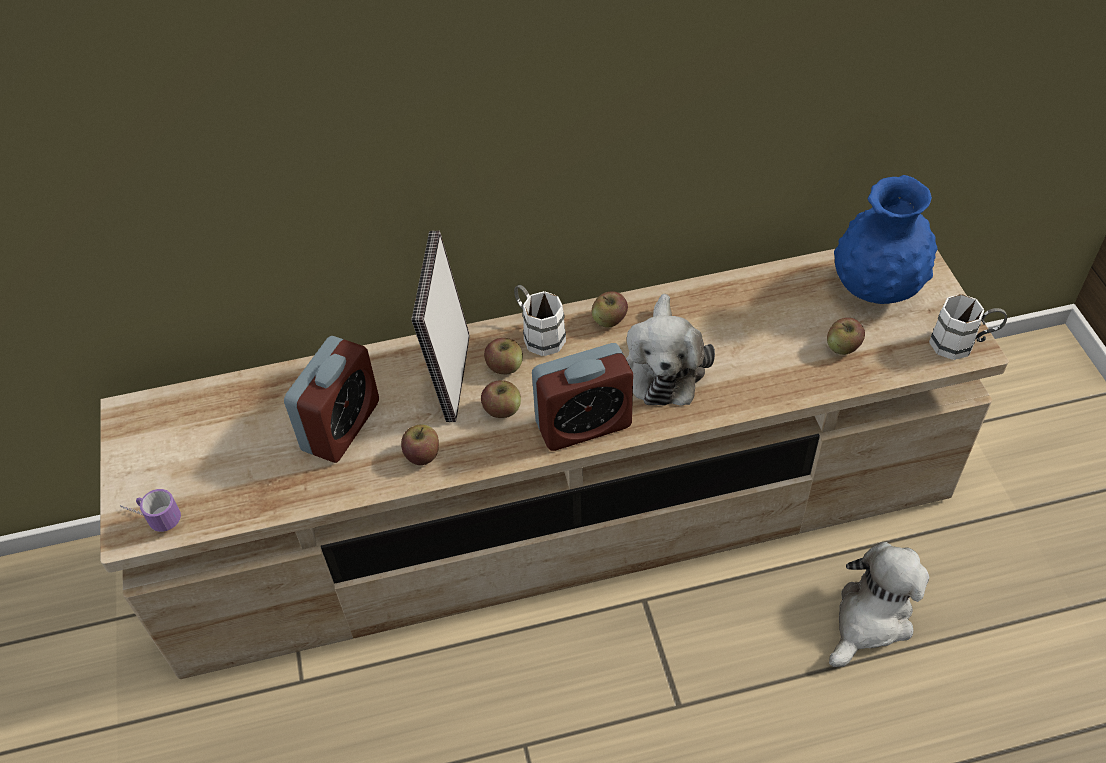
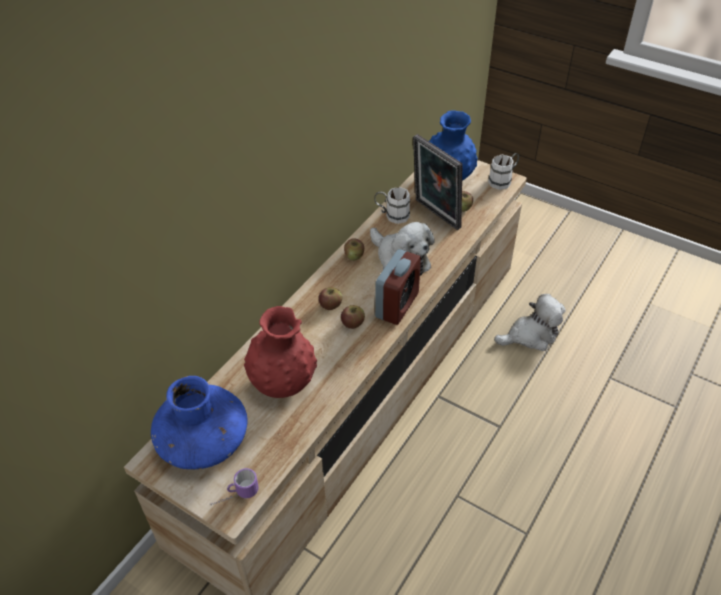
camera: 45 degrees left, 5 degrees down
(194, 430) = (203, 441): none -> blue vase
(341, 426) = (283, 383): alarm clock -> red vase
(422, 454) = (340, 367): apple -> none
(450, 377) = (310, 326): picture frame -> picture frame (435, 215)
(538, 334) = (328, 282): white mug -> white mug (392, 215)
(871, 618) = (531, 335): plush toy -> plush toy turned 75 degrees clockwise

